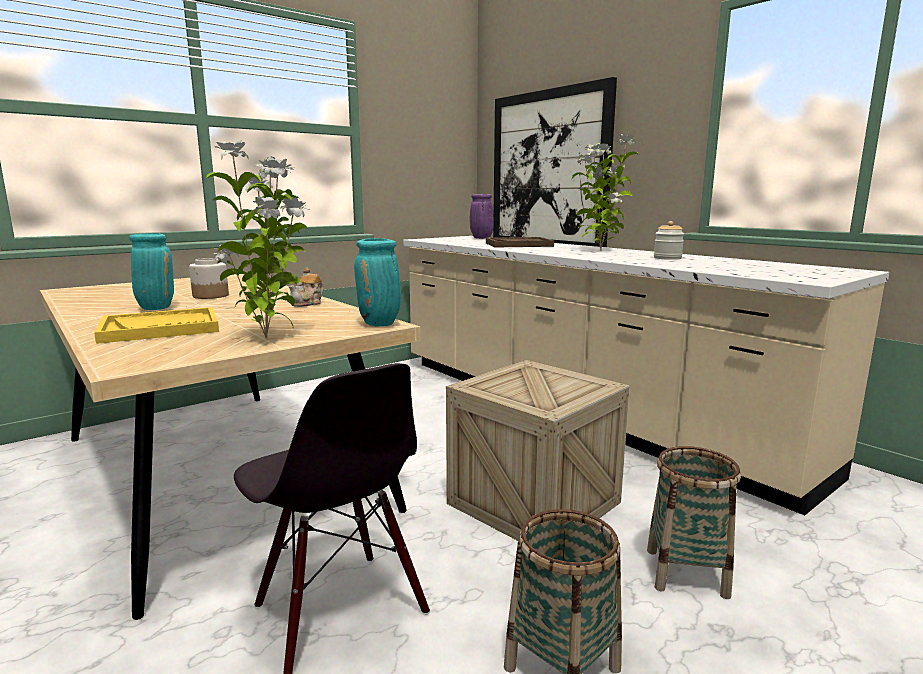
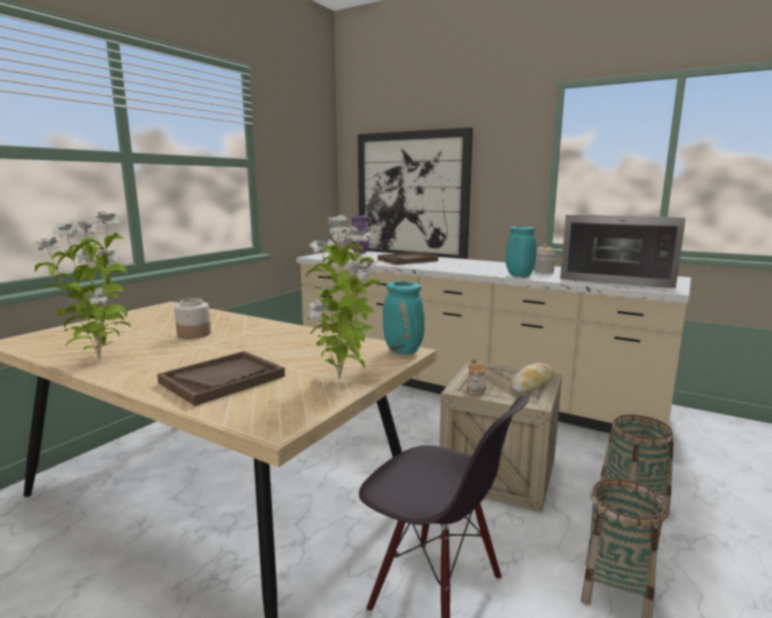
camera: 20 degrees left, 0 degrees up
(156, 308) = (168, 355): turquoise vase -> turquoise vase (518, 275)
(161, 328) = (222, 379): yellow tray -> brown tray
(308, 303) = (303, 335): teapot -> teapot (476, 389)
(571, 391) = (532, 384): none -> bread
(600, 250) = (481, 264): potted plant -> potted plant (100, 358)
(758, 268) = (617, 278): none -> microwave

